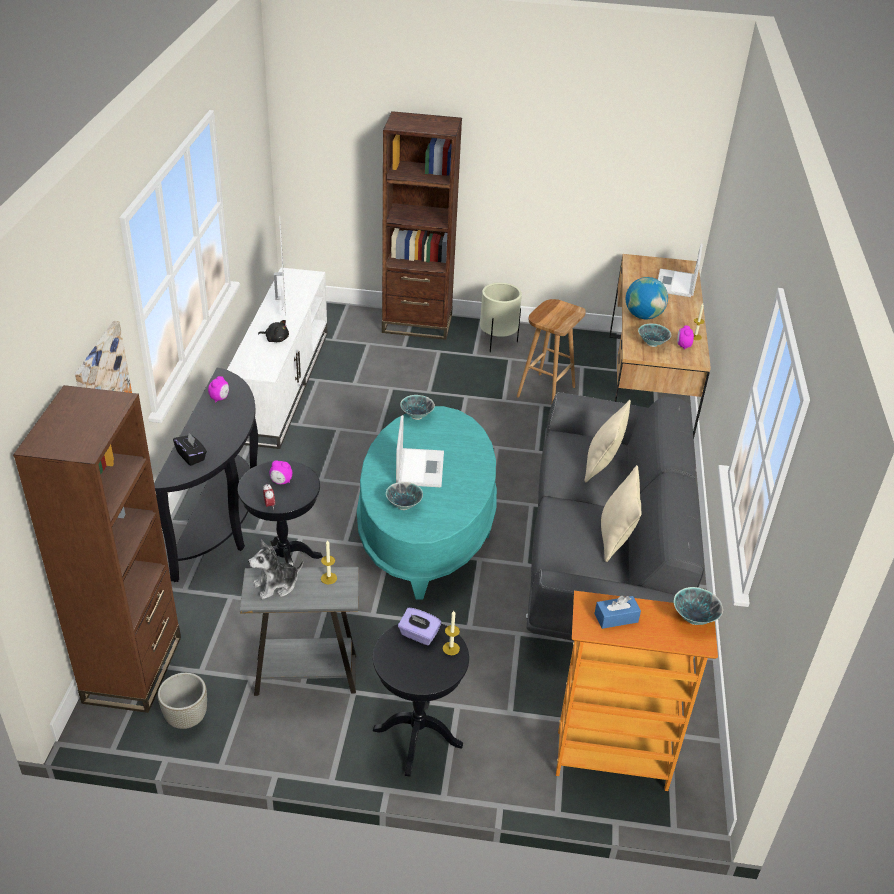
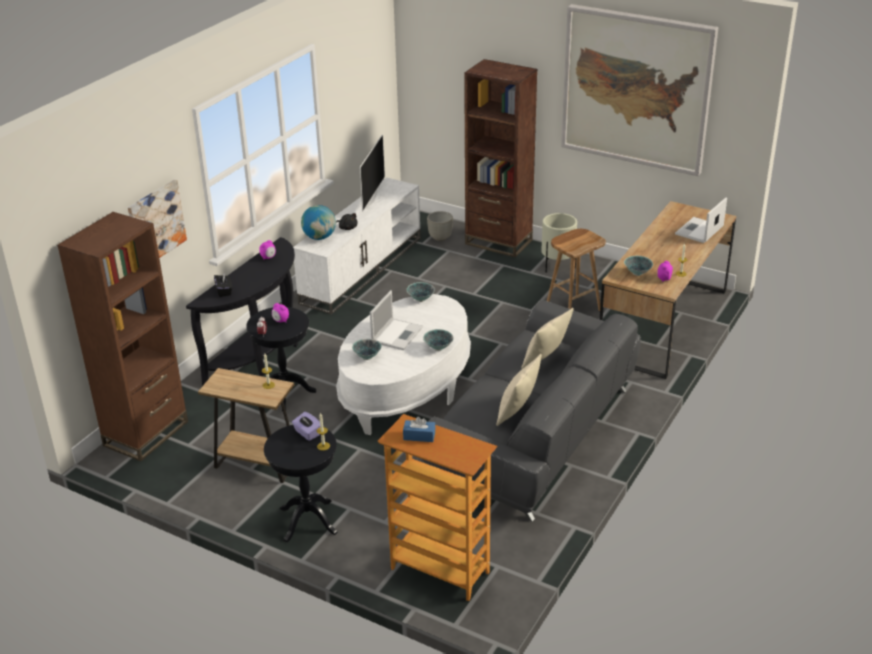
camera: 25 degrees right, 5 degrees down
(186, 718) = (162, 470): grey planter -> grey planter (440, 238)
(276, 585) = (231, 382): plush toy -> none
(306, 675) = (256, 464): grey side table -> brown side table
(426, 528) = (406, 389): turquoise coffee table -> white coffee table
(585, 131) = (636, 89): none -> picture
(643, 316) = (647, 251): globe -> globe (319, 237)
(693, 619) = (476, 449): bowl -> bowl (438, 348)

